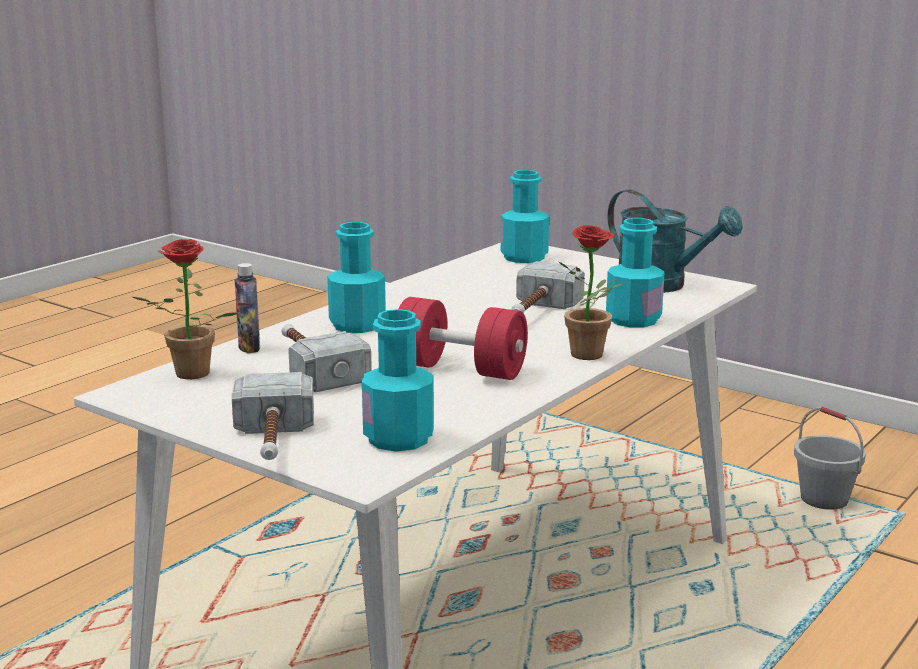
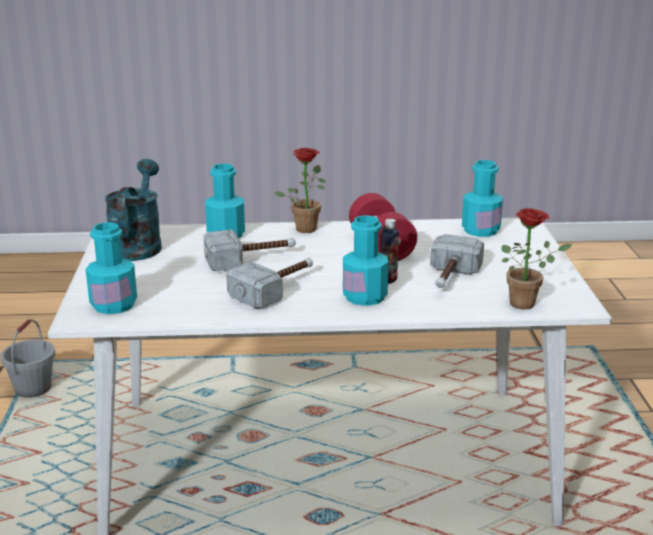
camera: 130 degrees left, 5 degrees up
(249, 348) = (460, 308): bottle -> bottle (388, 279)
(273, 443) = (538, 249): hammer -> hammer (276, 289)

